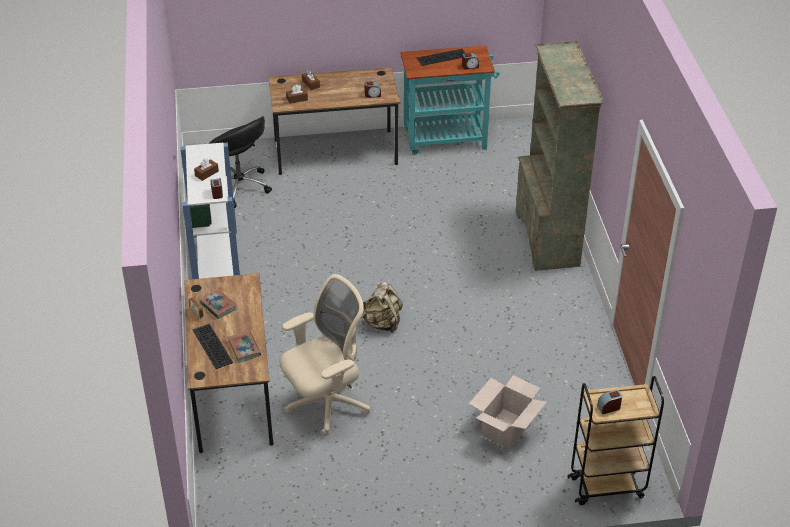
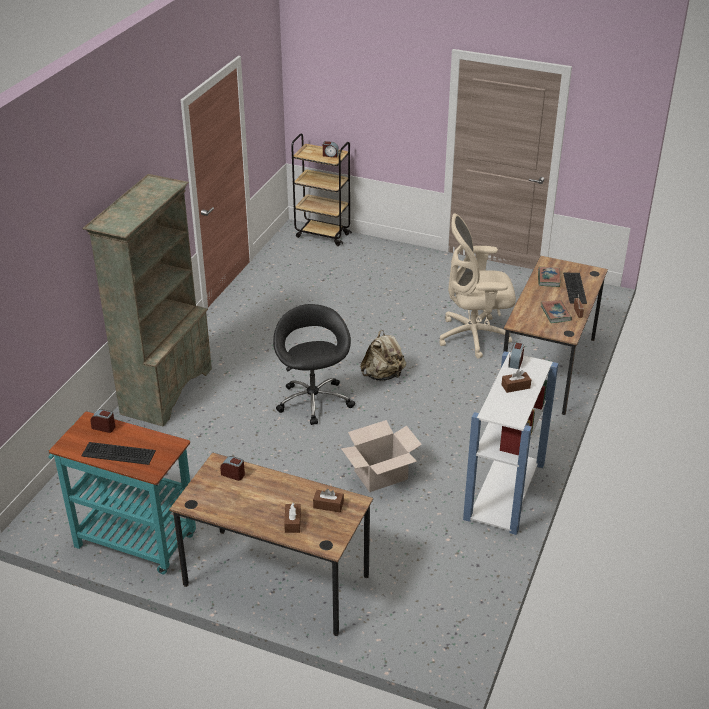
camera: 150 degrees left, 5 degrees down
(240, 188) = (428, 574): black office chair -> black office chair (313, 401)
(506, 429) = (354, 280): cardboard box -> cardboard box (381, 475)

